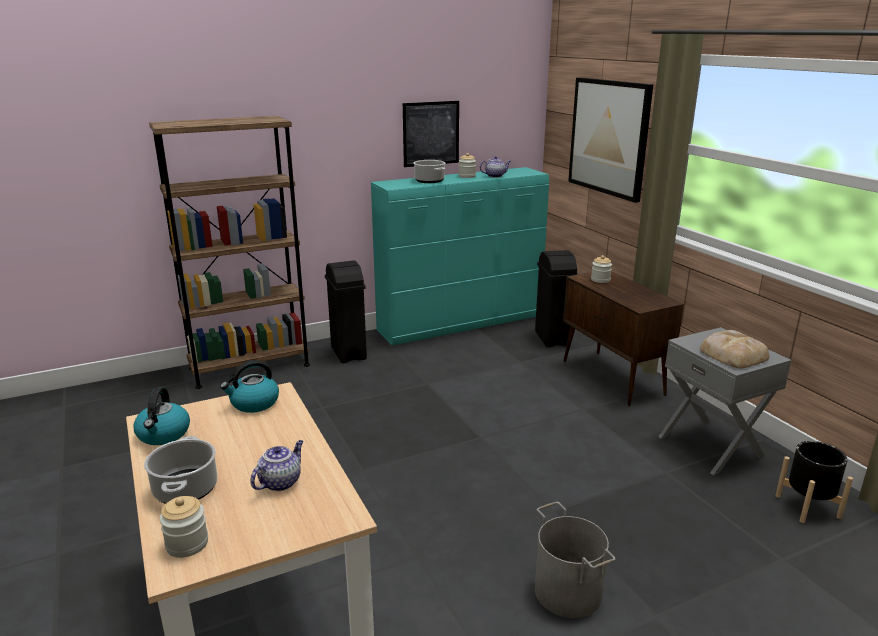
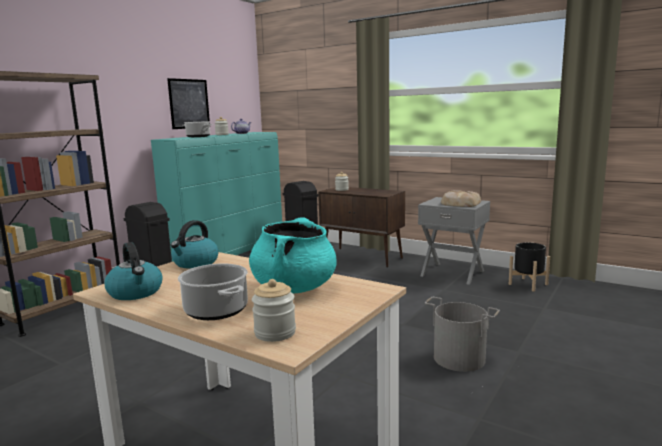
camera: 30 degrees left, 10 degrees down
(280, 482) = (294, 288): teapot -> turquoise cooking pot
(609, 137) = (319, 99): picture -> none

